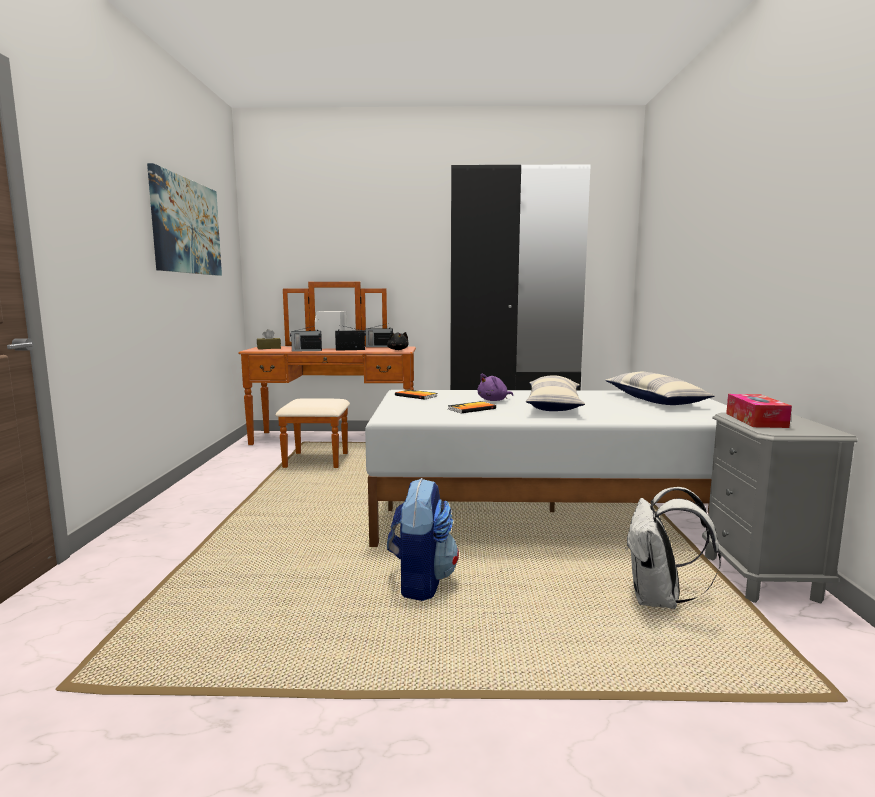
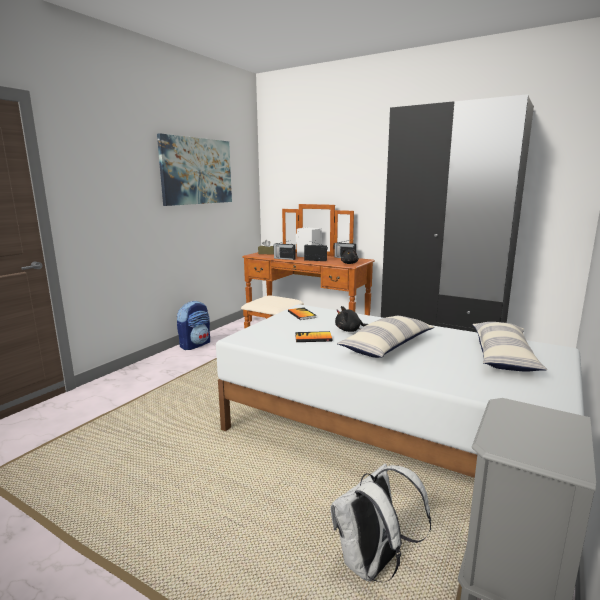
camera: 30 degrees right, 5 degrees up
(421, 582) = (218, 472): backpack -> backpack (195, 345)
(494, 400) = (350, 330): purple plush toy -> black plush toy
(756, 420) = (516, 421): tissue box -> none

